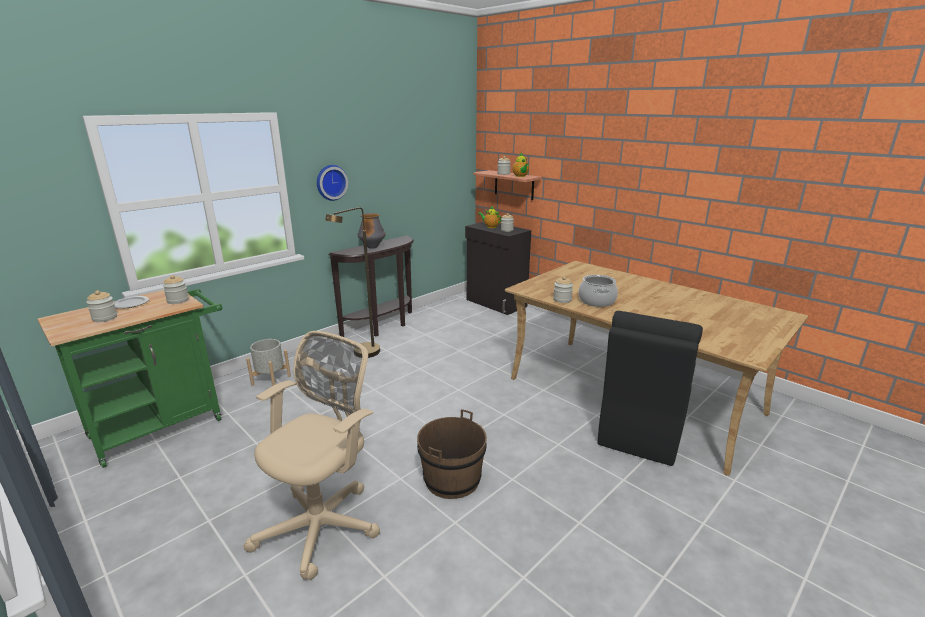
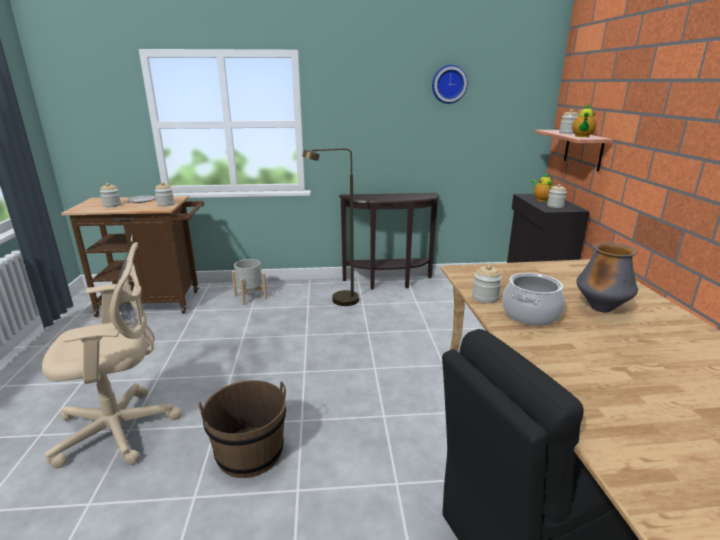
camera: 40 degrees right, 0 degrees up
(165, 424) = (156, 303): green cart -> brown cart
(330, 182) = (350, 124): wall clock -> wall clock (448, 84)
(372, 247) = (383, 197): vase -> vase (601, 308)

